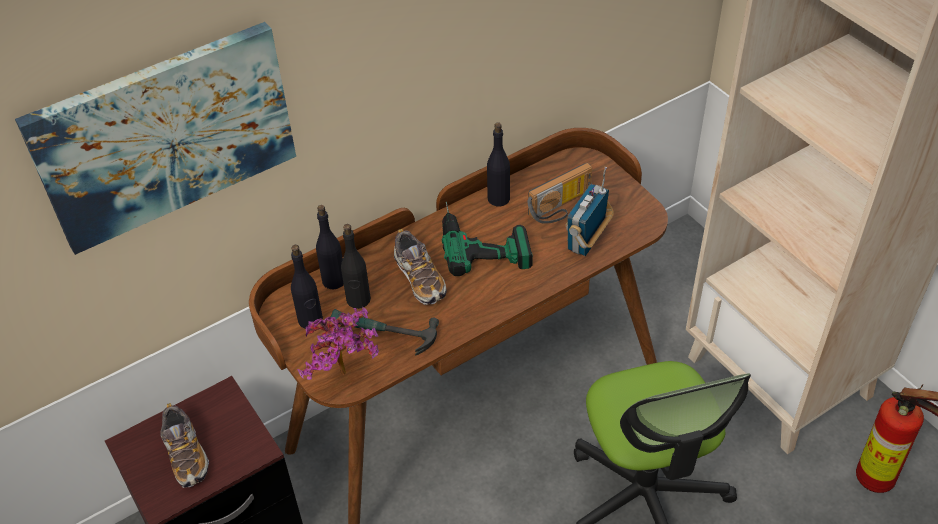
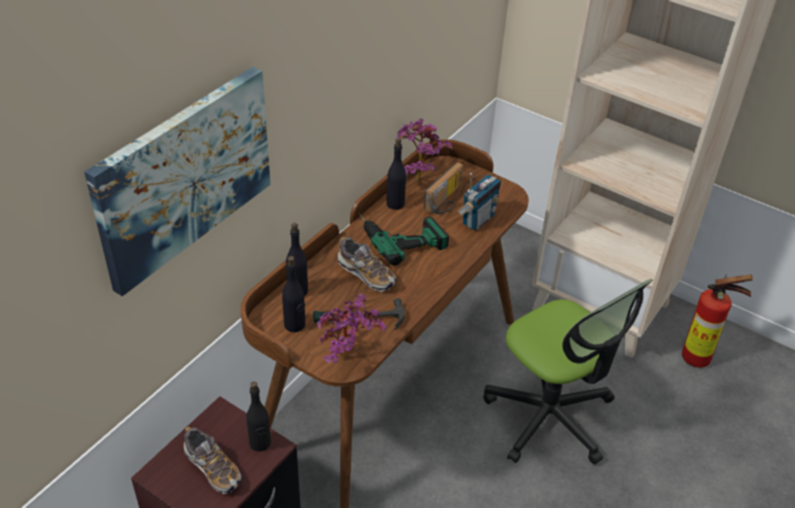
camera: 25 degrees left, 5 degrees down
(358, 300) = (326, 300): black bottle -> black bottle (260, 443)
(542, 170) = (417, 177): none -> potted plant
(586, 241) = (477, 220): radio -> radio turned 150 degrees counterclockwise

